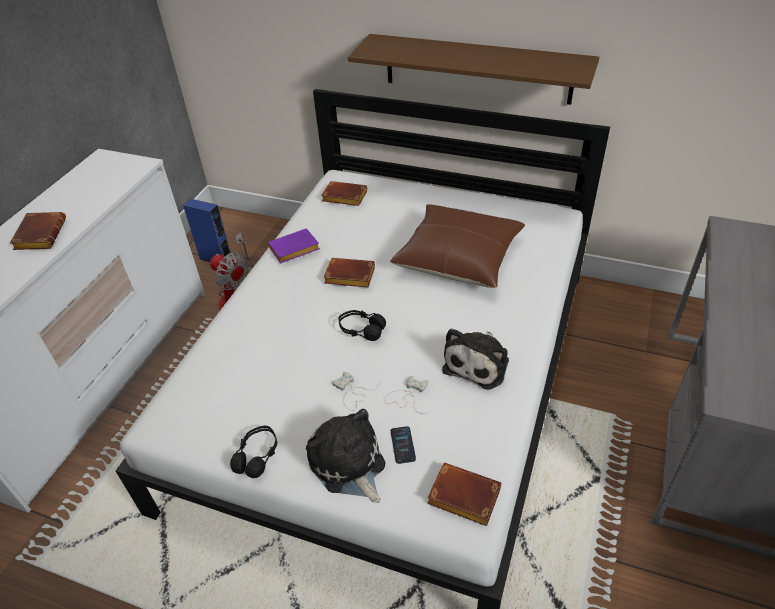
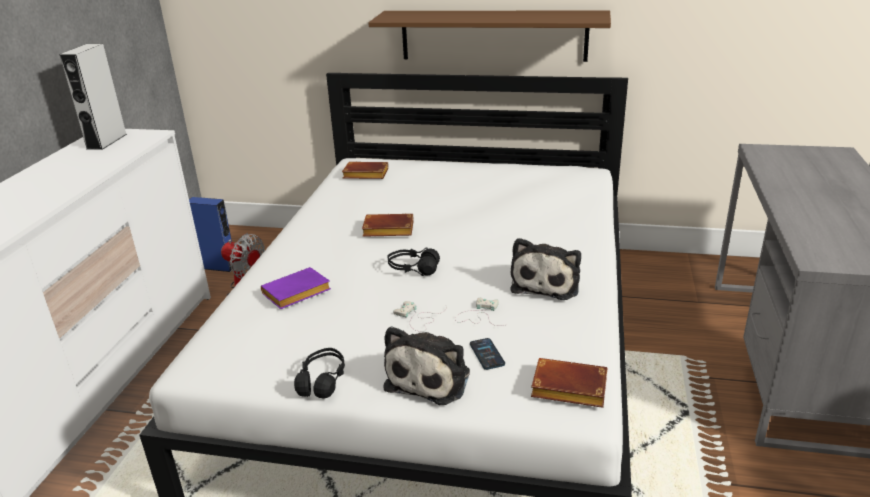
camera: 10 degrees left, 15 degrees down
(40, 234) = (44, 188): brown book -> none
(101, 171) = (106, 141): none -> grey speaker
(293, 250) = (321, 216): purple book -> purple book (295, 294)
(348, 465) = (431, 377): plush toy -> plush toy turned 120 degrees counterclockwise
(458, 257) = (499, 207): brown pillow -> none

